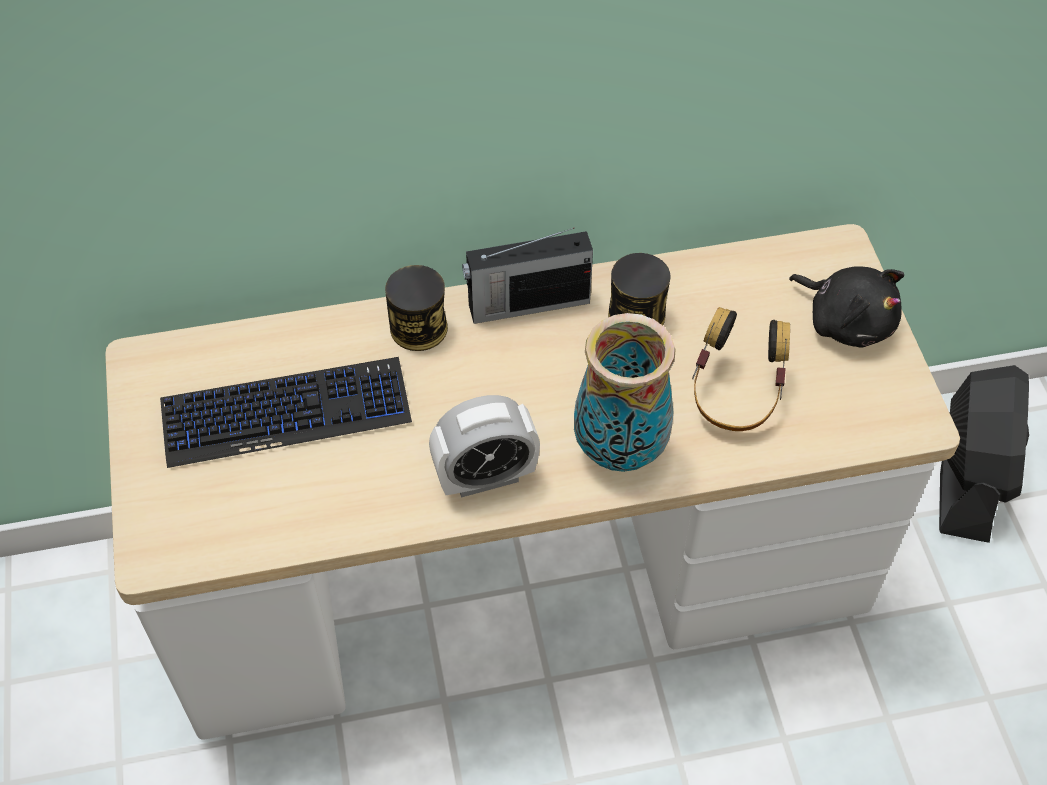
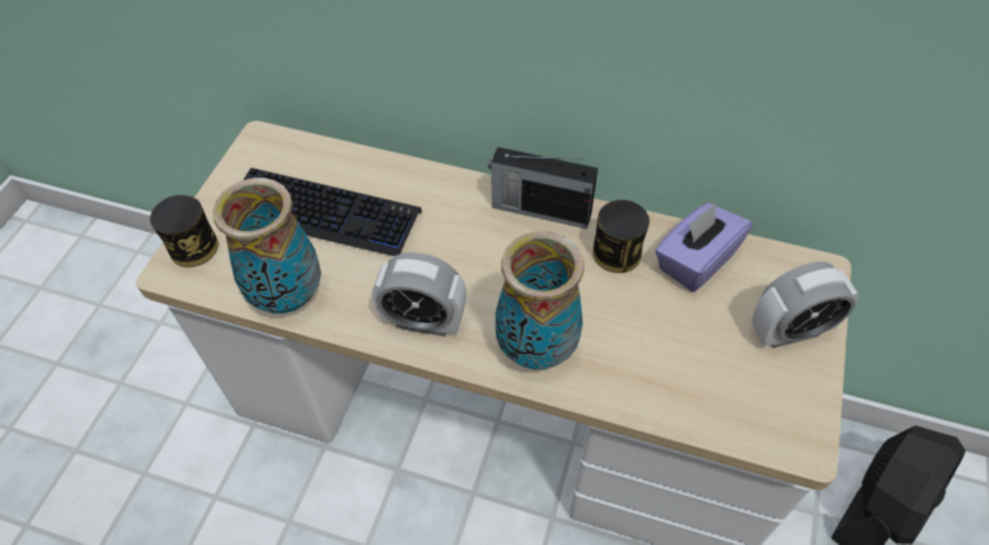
camera: 30 degrees right, 0 degrees up
(313, 521) = (286, 296): none -> vase
(418, 328) = (451, 194): can -> can (194, 247)
(718, 290) = (695, 261): none -> purple tissue box
(735, 397) = (655, 350): headphones -> none
(846, 321) = (789, 331): black plush toy -> alarm clock

